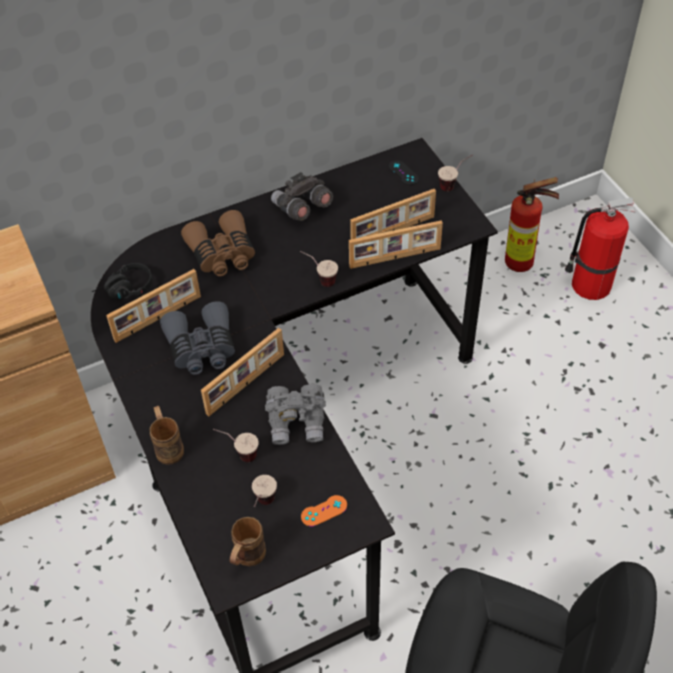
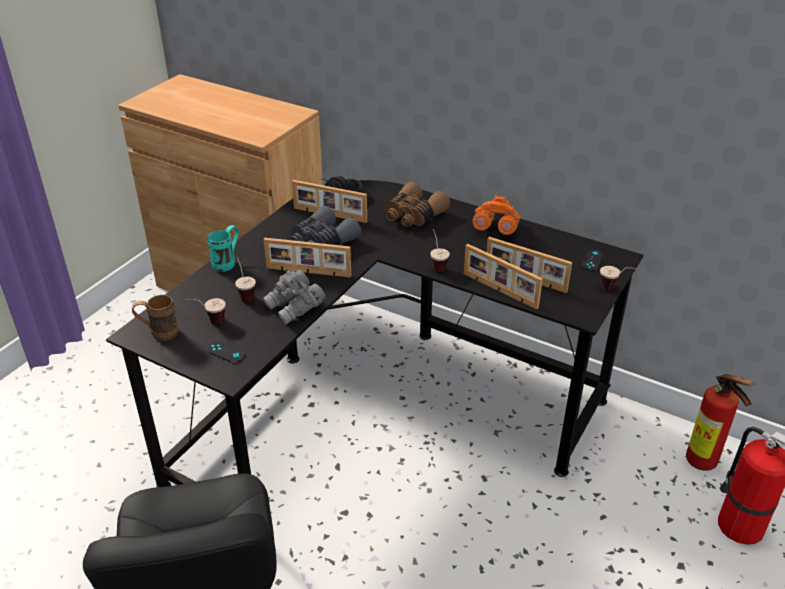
camera: 55 degrees right, 15 degrees down
(168, 446) = (228, 262): brown mug -> turquoise mug
(301, 208) = (495, 229): grey binoculars -> orange binoculars
(324, 511) = (226, 352): orange game controller -> black game controller

